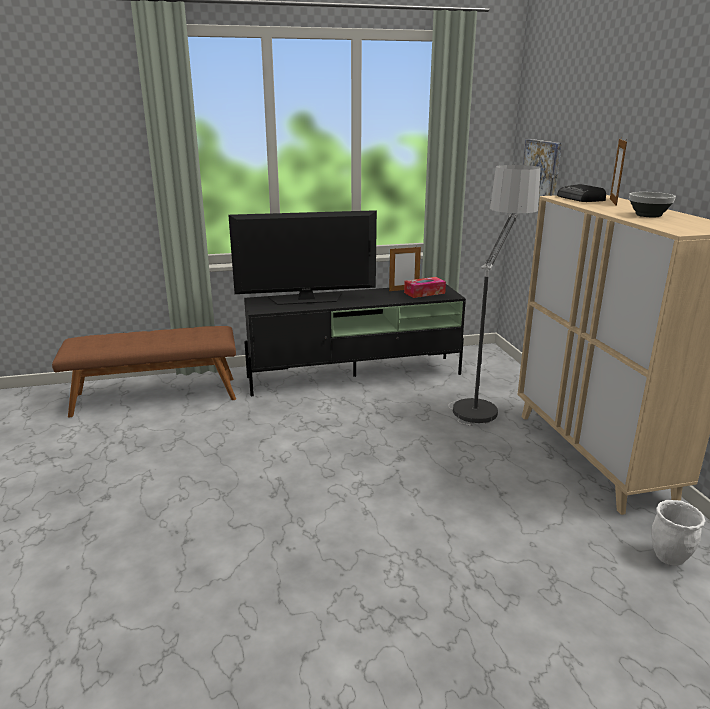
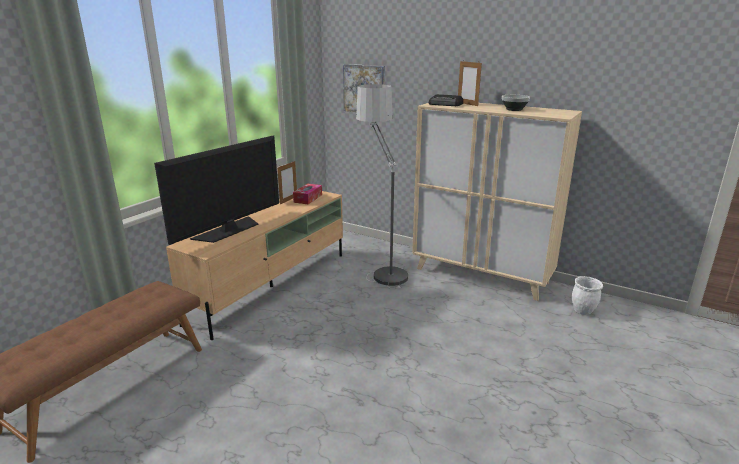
camera: 45 degrees left, 0 degrees up
(356, 376) = (272, 286): black tv stand -> beige tv stand

